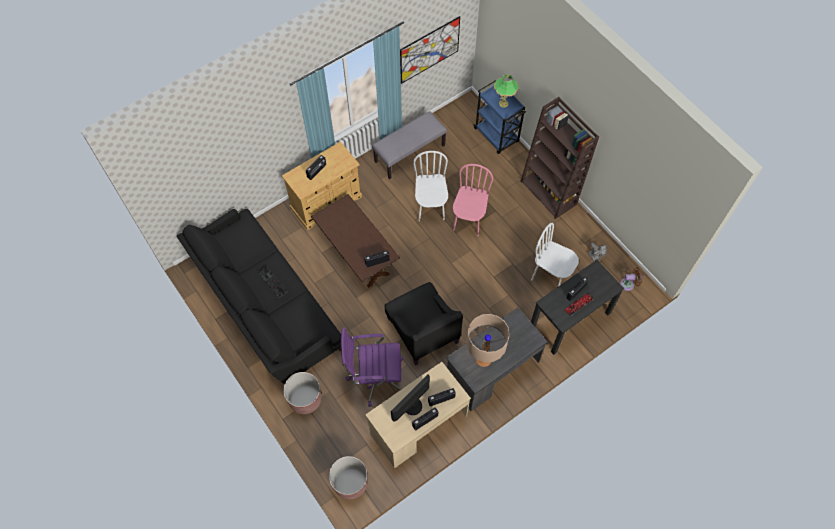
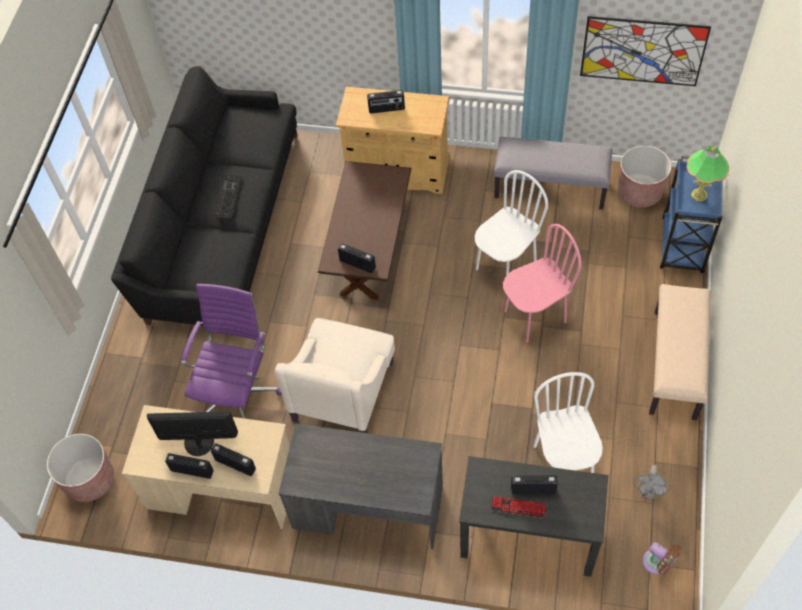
camera: 50 degrees right, 5 degrees down
(305, 399) = (147, 354): brown planter -> brown planter (639, 192)
(375, 377) = (238, 395): purple office chair -> purple office chair turned 60 degrees clockwise
(422, 329) = (344, 389): black armchair -> beige armchair
(483, 358) = (333, 464): beige table lamp -> none
(549, 193) = (675, 364): brown bookcase -> beige bench

